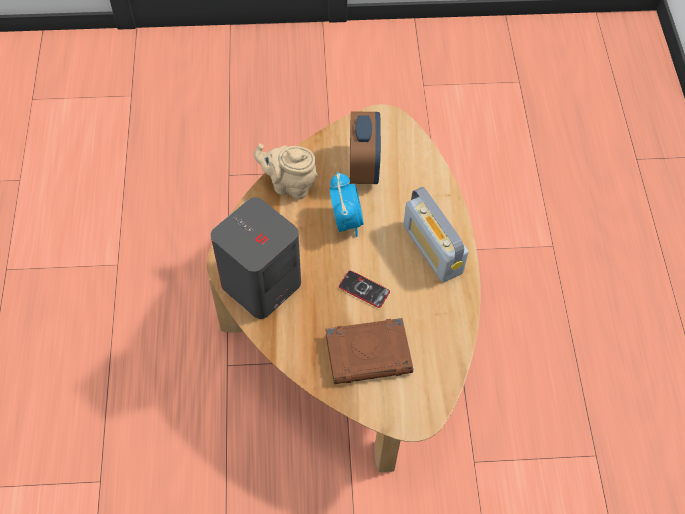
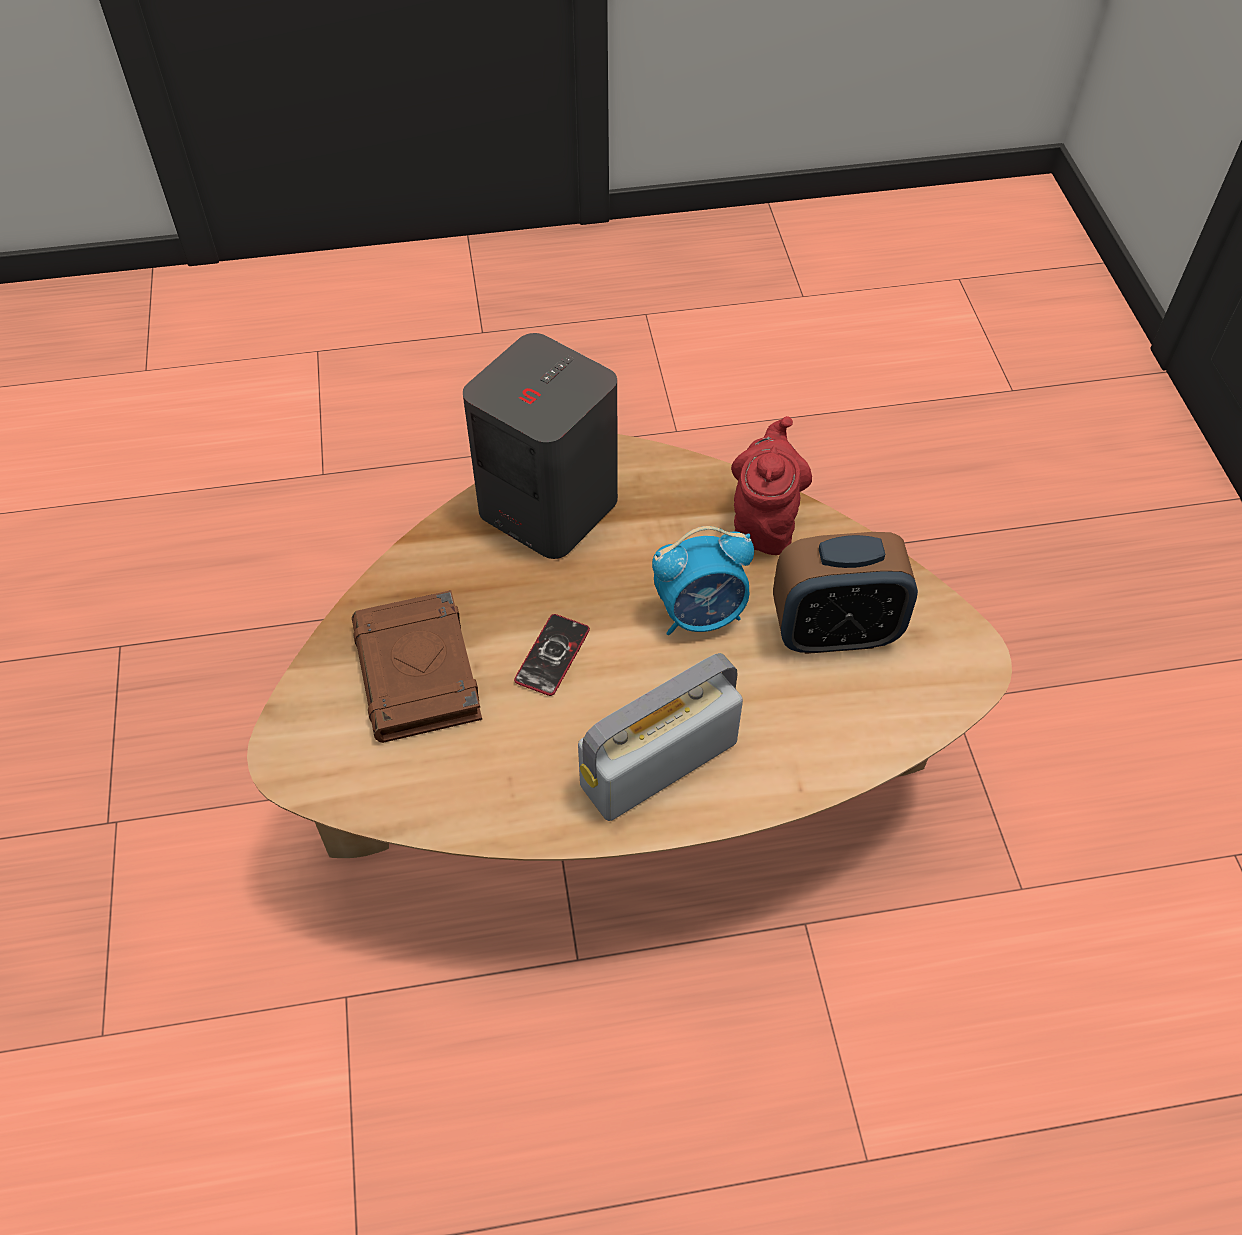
camera: 85 degrees right, 5 degrees down
(290, 185) = (764, 522): beige teapot -> red teapot

